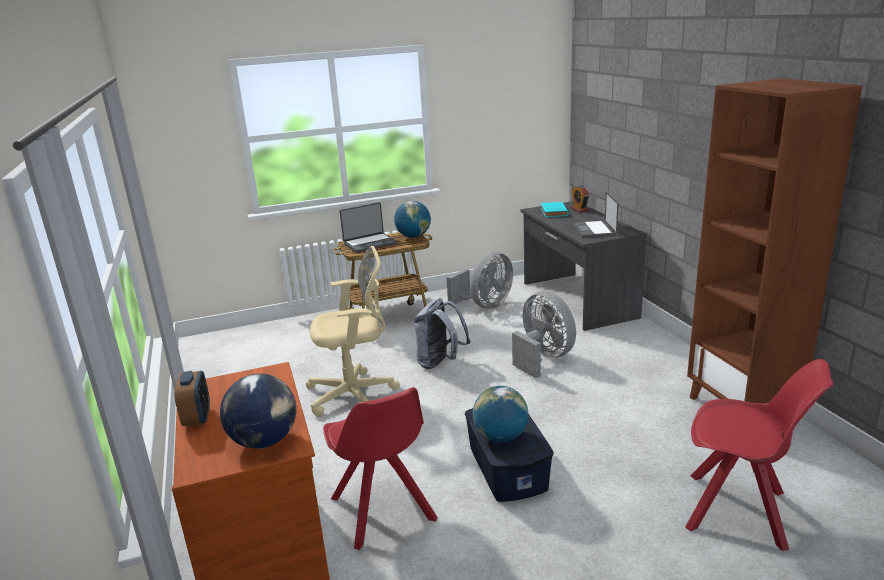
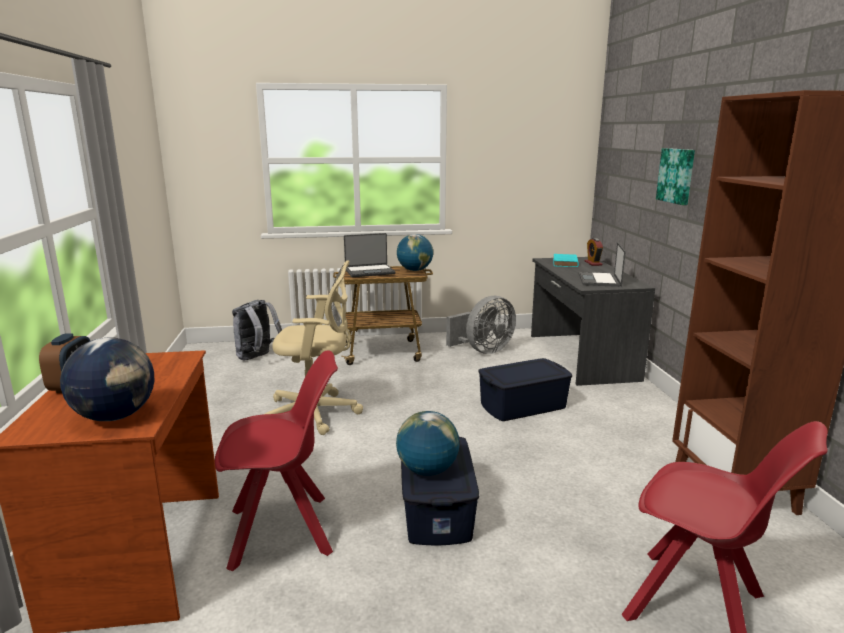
camera: 10 degrees right, 5 degrees down
(383, 511) = (284, 531): red chair -> red chair turned 90 degrees counterclockwise
(440, 363) = (414, 396): grey backpack -> grey backpack (258, 358)
(543, 358) = (522, 405): grey fan -> blue storage box
(659, 130) = (677, 175): none -> picture

